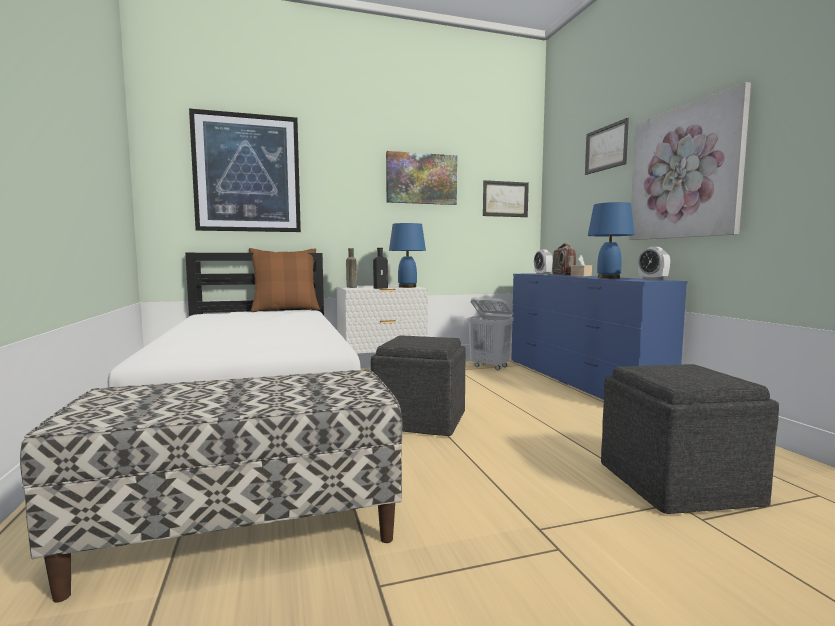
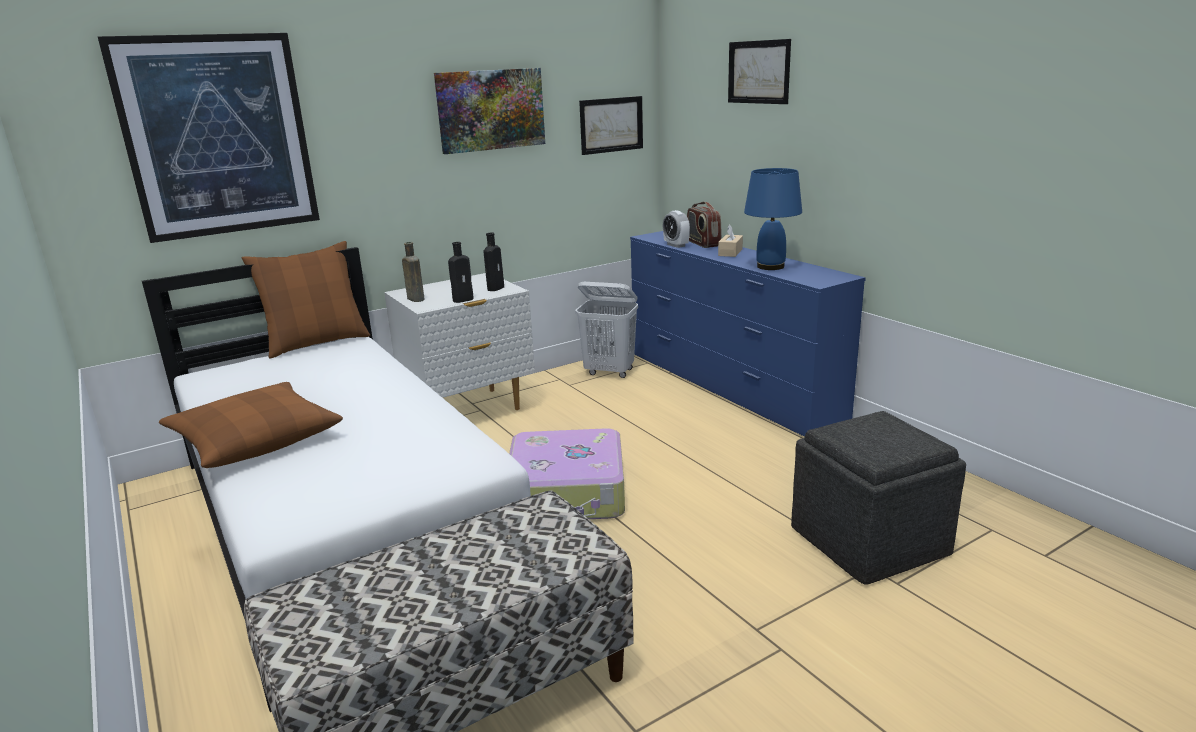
camera: 15 degrees left, 15 degrees up
(198, 331) = (254, 439): none -> brown pillow
(407, 287) = (496, 288): blue table lamp -> black bottle
(421, 420) = (568, 493): grey ottoman -> suitcase
(652, 279) = (825, 274): alarm clock -> none
(684, 172) = (864, 139): picture -> none

